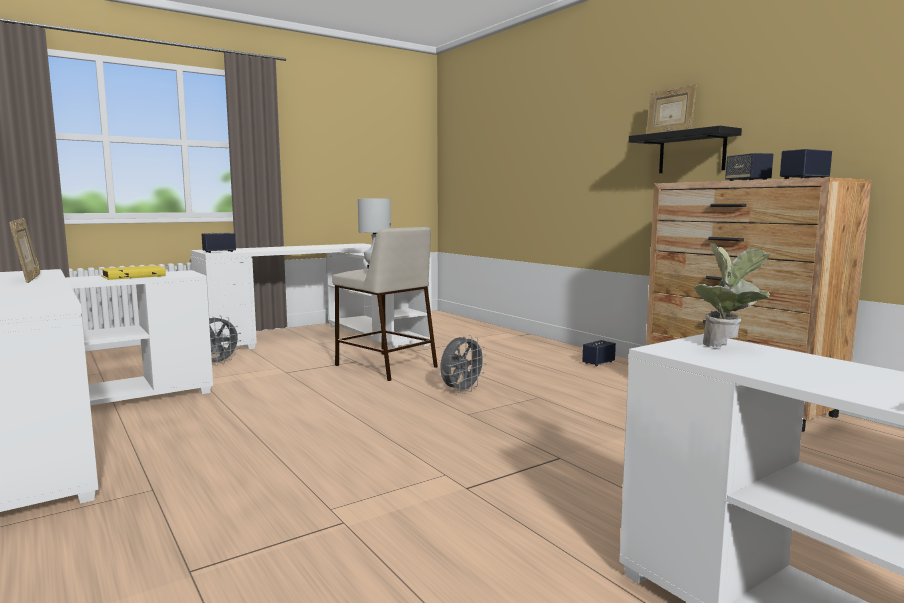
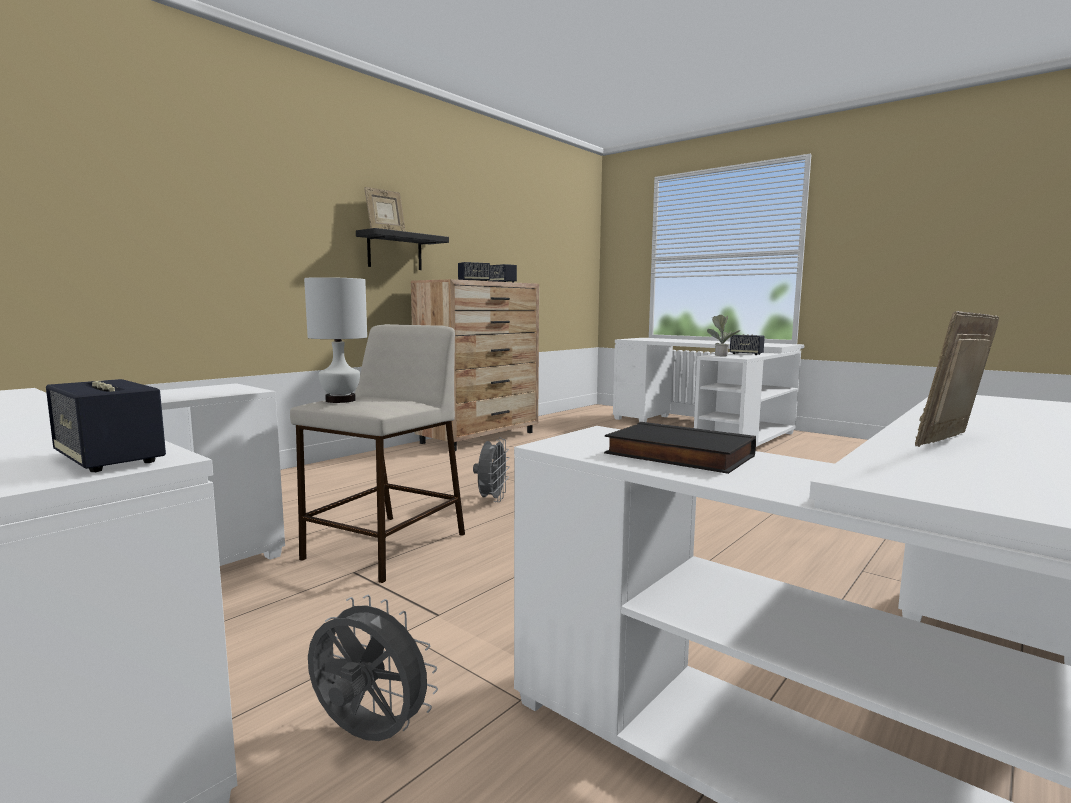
camera: 105 degrees left, 0 degrees up
(133, 276) = (677, 455): yellow book -> black book
(461, 391) = (492, 500): grey fan -> grey fan turned 75 degrees clockwise
(598, 363) = (368, 462): speaker -> speaker (746, 354)

